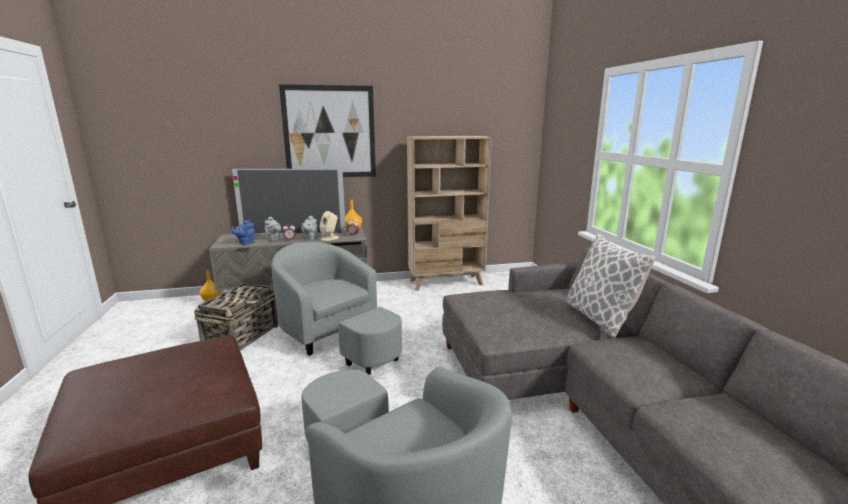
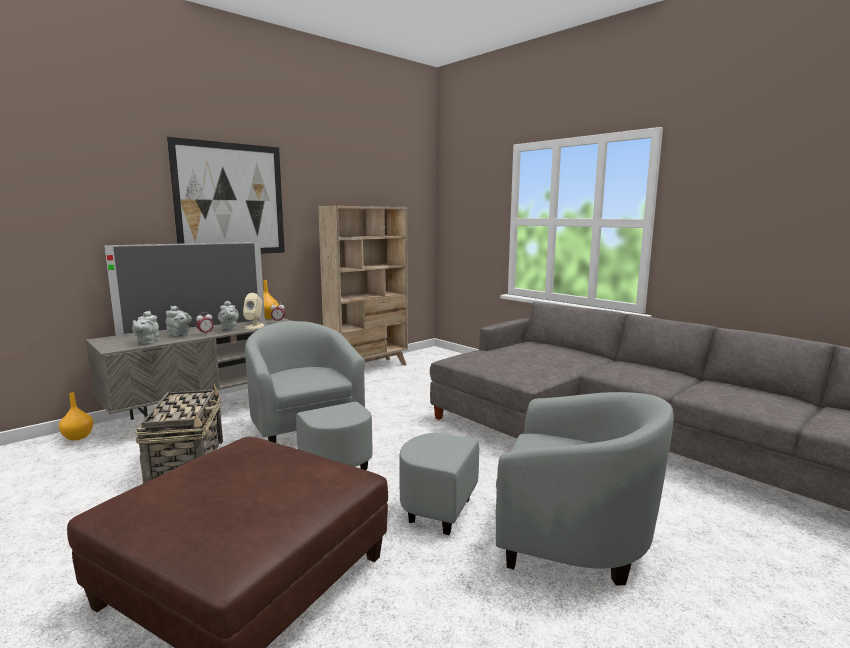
camera: 30 degrees left, 5 degrees down
(245, 243) = (147, 342): blue teapot -> grey teapot
(335, 338) = (311, 437): grey armchair -> grey armchair turned 45 degrees clockwise
(599, 318) = (581, 354): pillow -> none

